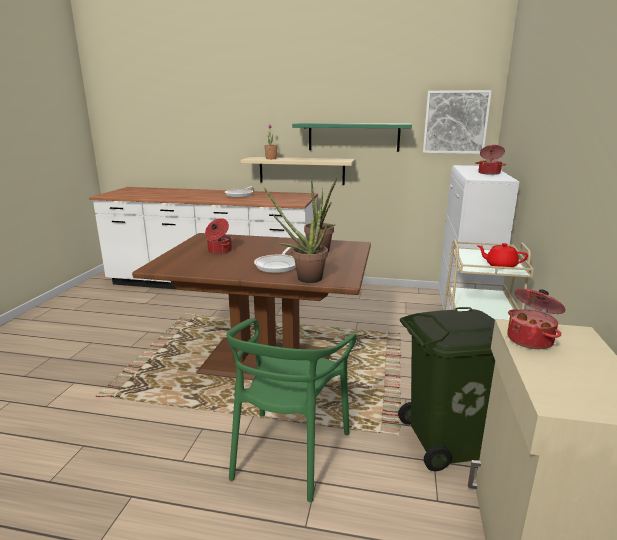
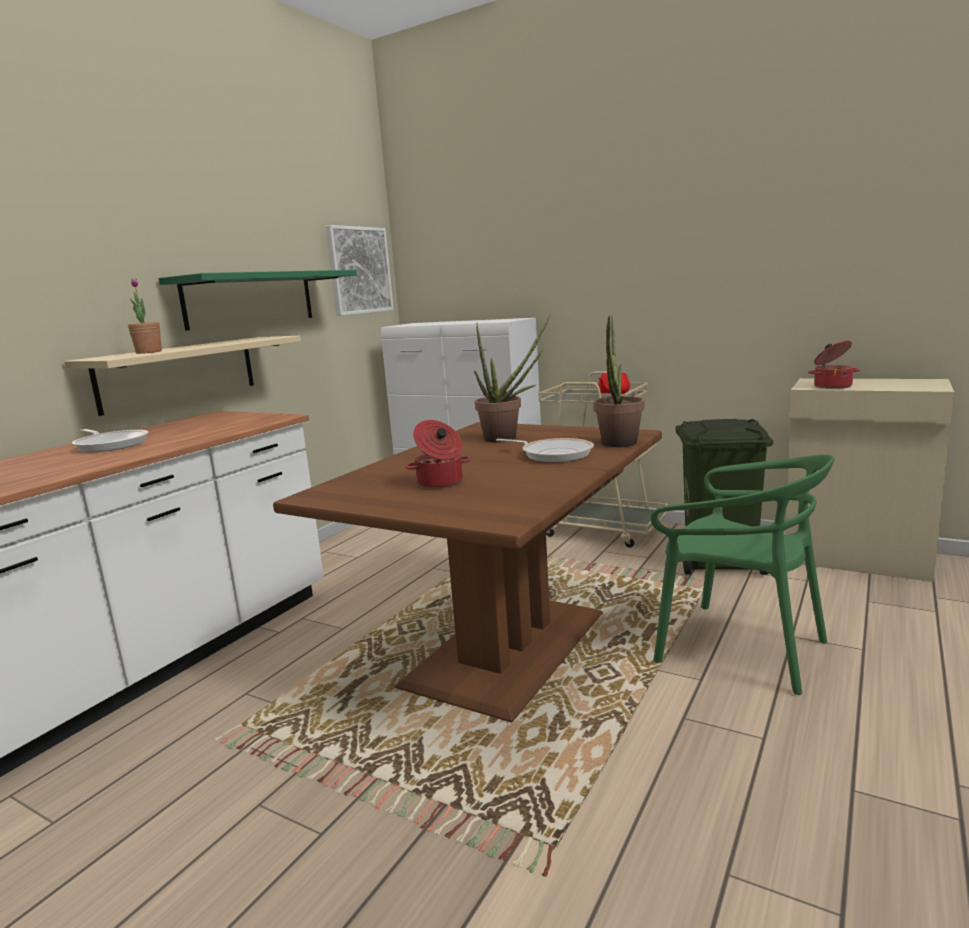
camera: 70 degrees left, 5 degrees down
(489, 173) = (471, 321): cooking pot -> none

